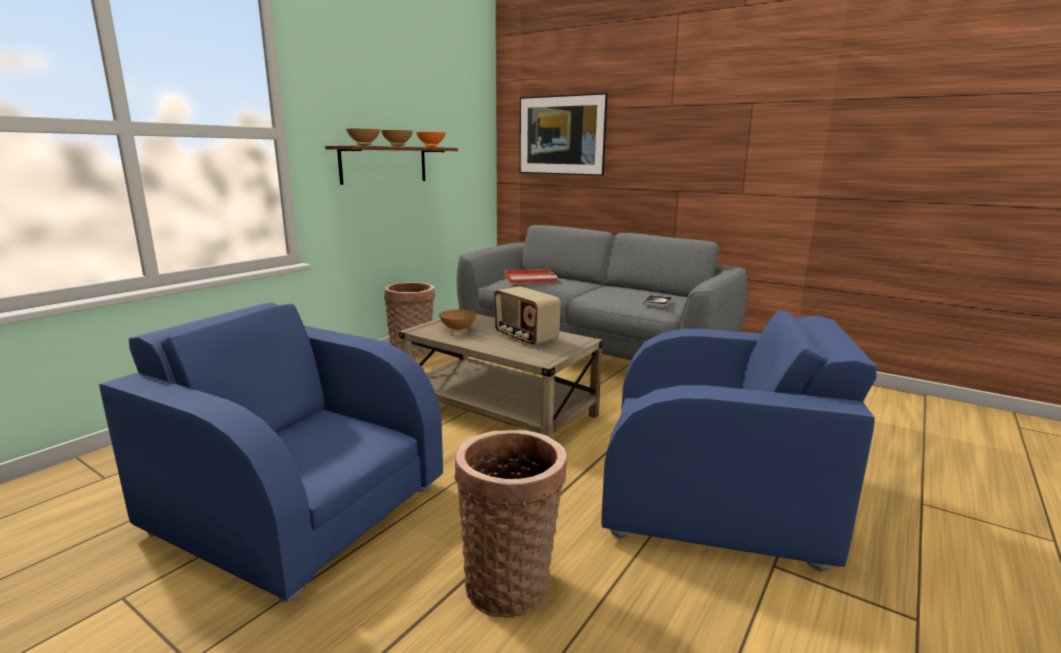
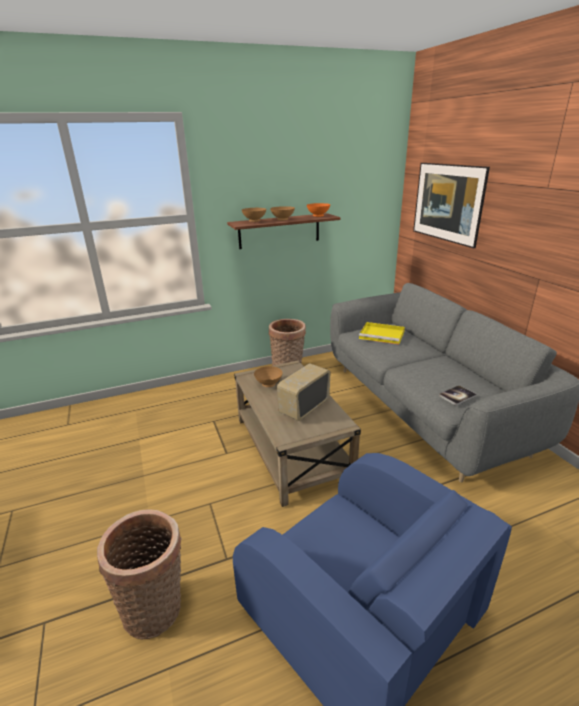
camera: 35 degrees right, 10 degrees up
(298, 507) = (117, 485): blue armchair -> none
(525, 338) = (304, 407): radio -> radio turned 45 degrees clockwise
(531, 279) = (382, 335): red tray -> yellow tray

